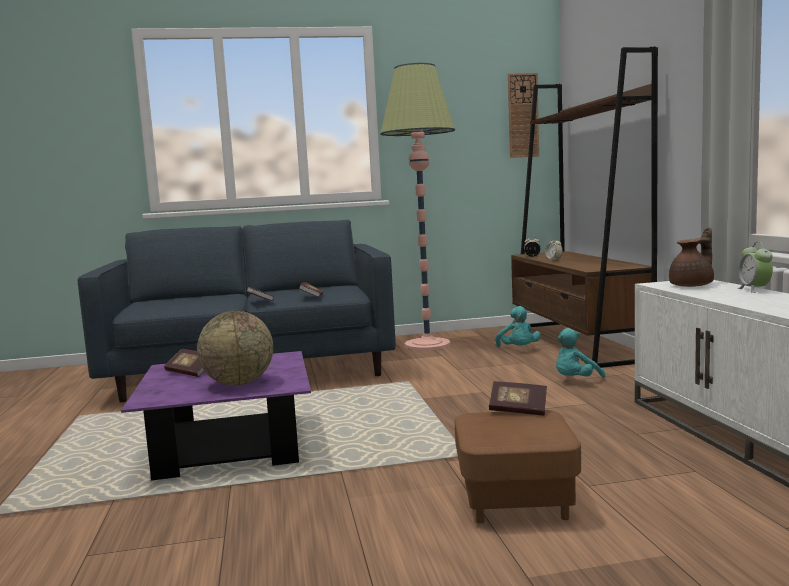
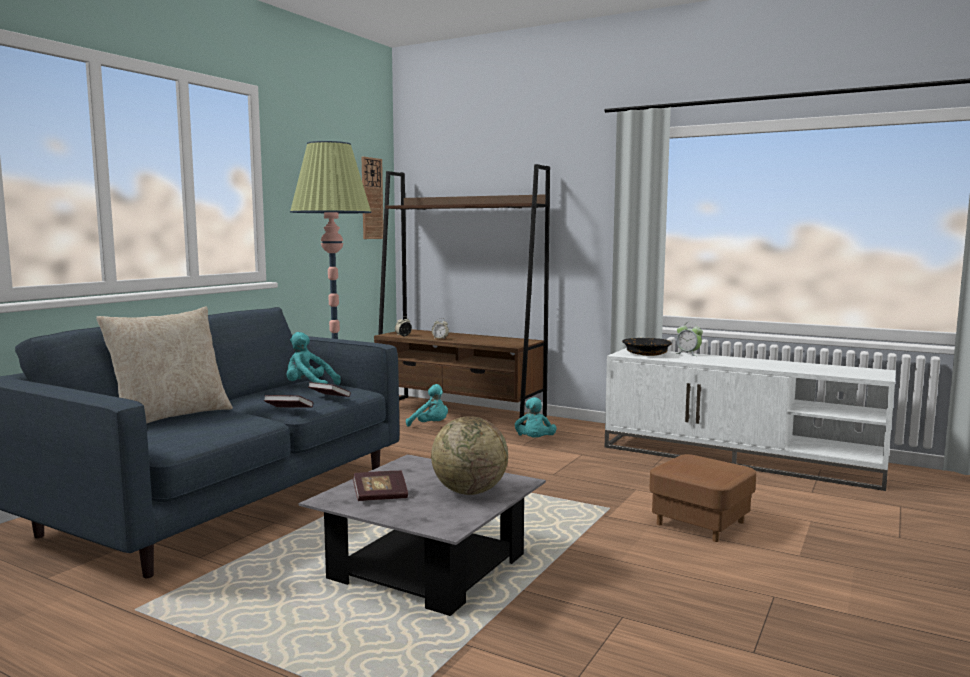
camera: 50 degrees left, 0 degrees up
(202, 297) = (170, 416): none -> beige pillow
(230, 447) = (428, 567): purple coffee table -> grey coffee table
(333, 289) = (308, 387): none -> turquoise plush toy
(518, 410) = (676, 458): book -> none
(693, 285) = (646, 354): brown teapot -> black bowl

